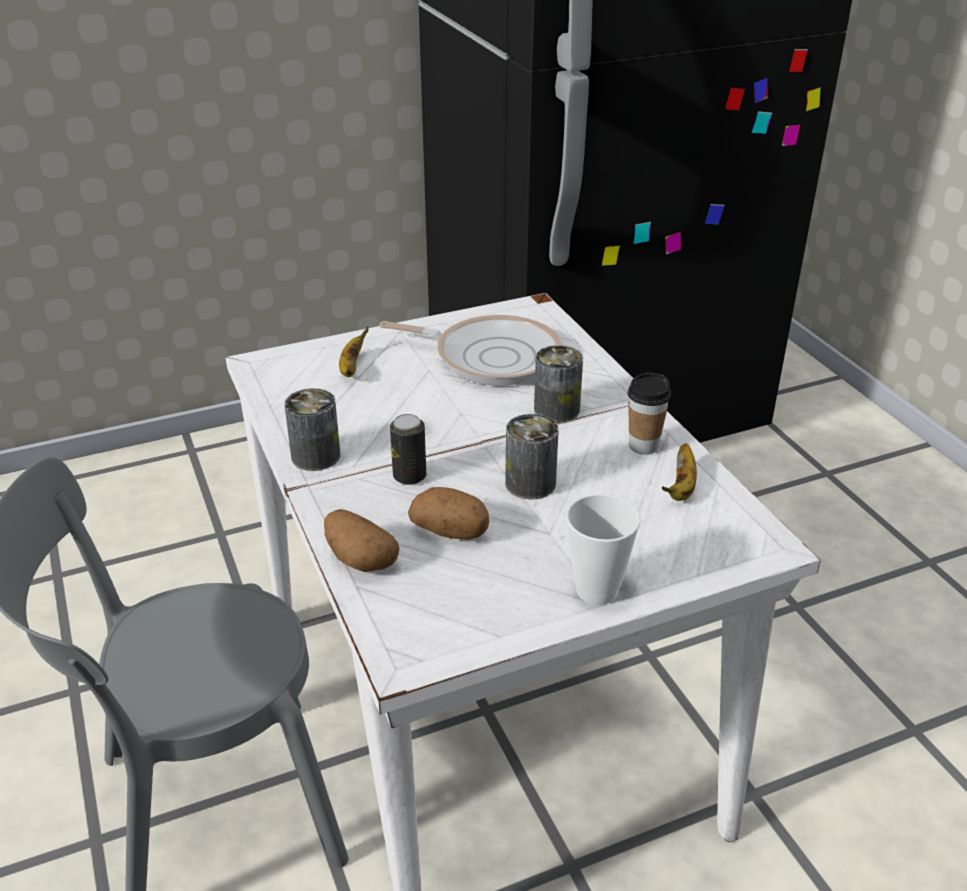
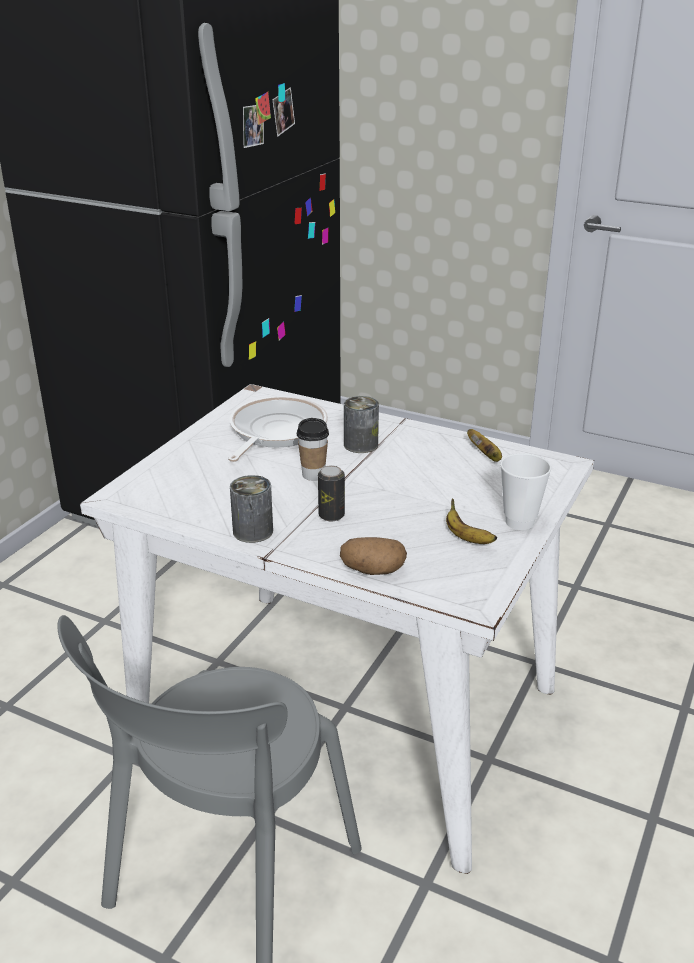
camera: 40 degrees left, 5 degrees down
(351, 368) = (191, 473): banana -> banana (466, 537)
(451, 531) = (401, 532): potato -> none
(491, 356) = (274, 431): frying pan -> frying pan turned 45 degrees counterclockwise
(530, 483) = (406, 488): can -> none
(643, 446) = (436, 444): cup -> cup (313, 475)

